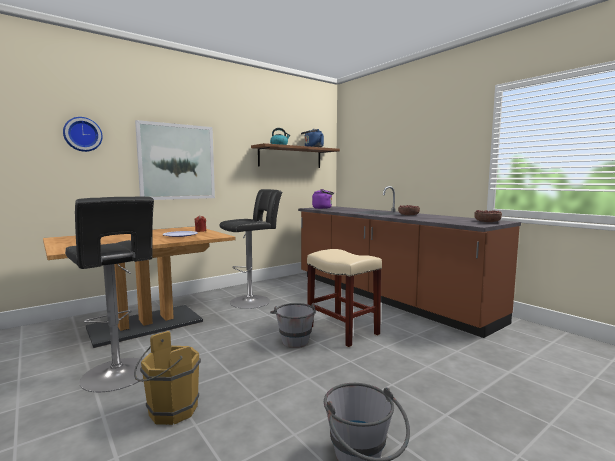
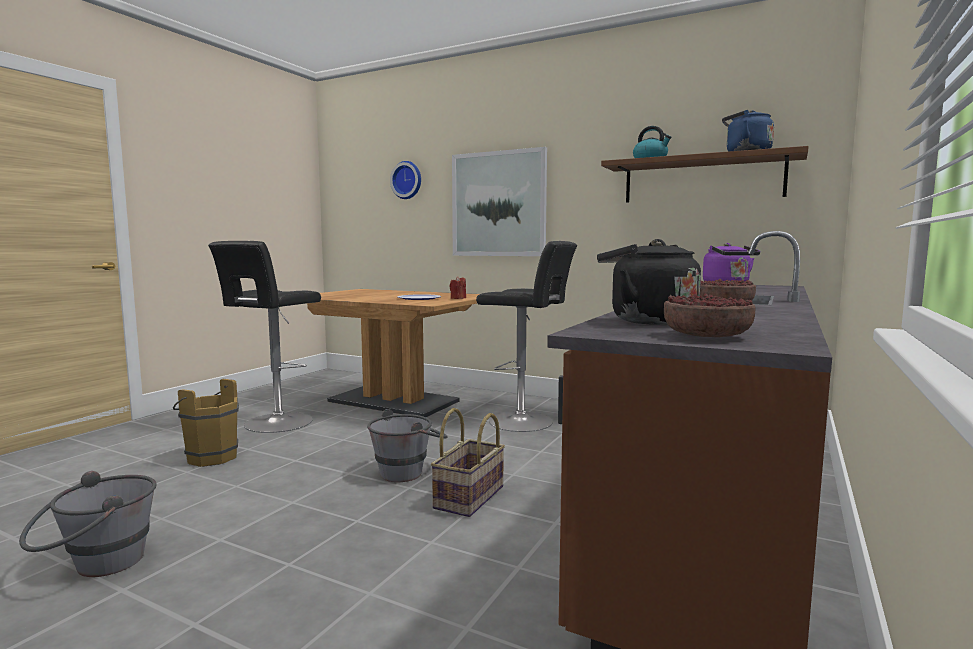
camera: 65 degrees right, 0 degrees up
(343, 331) = (470, 498): beige stool -> basket
(450, 221) = (647, 321): none -> black kettle

